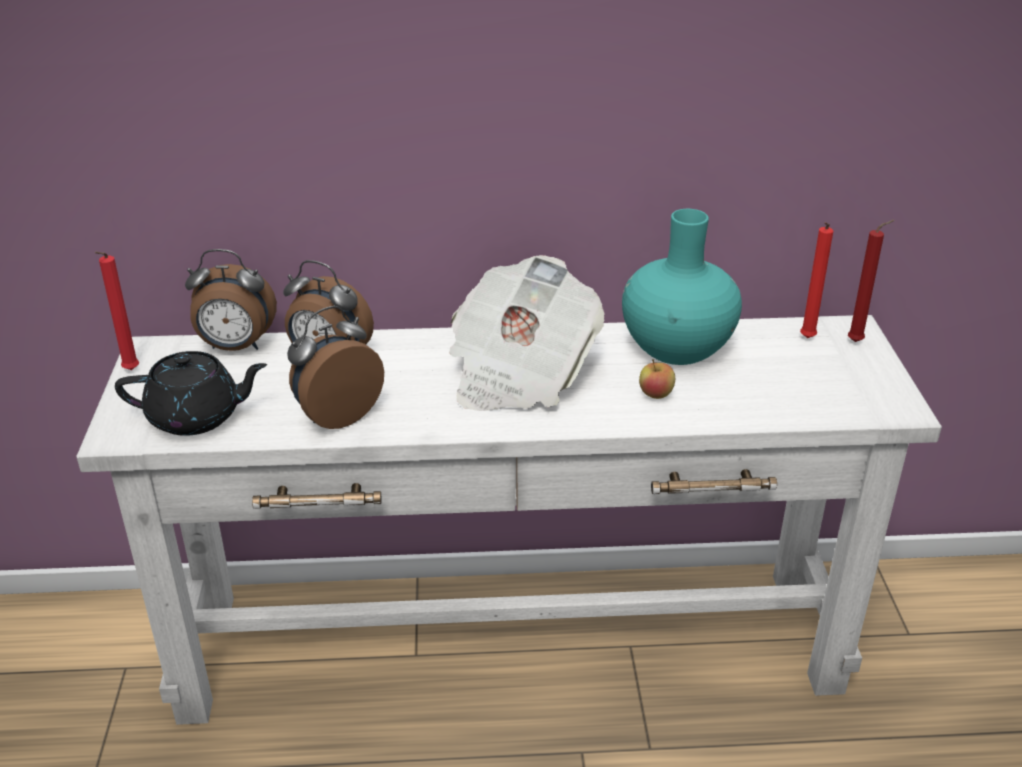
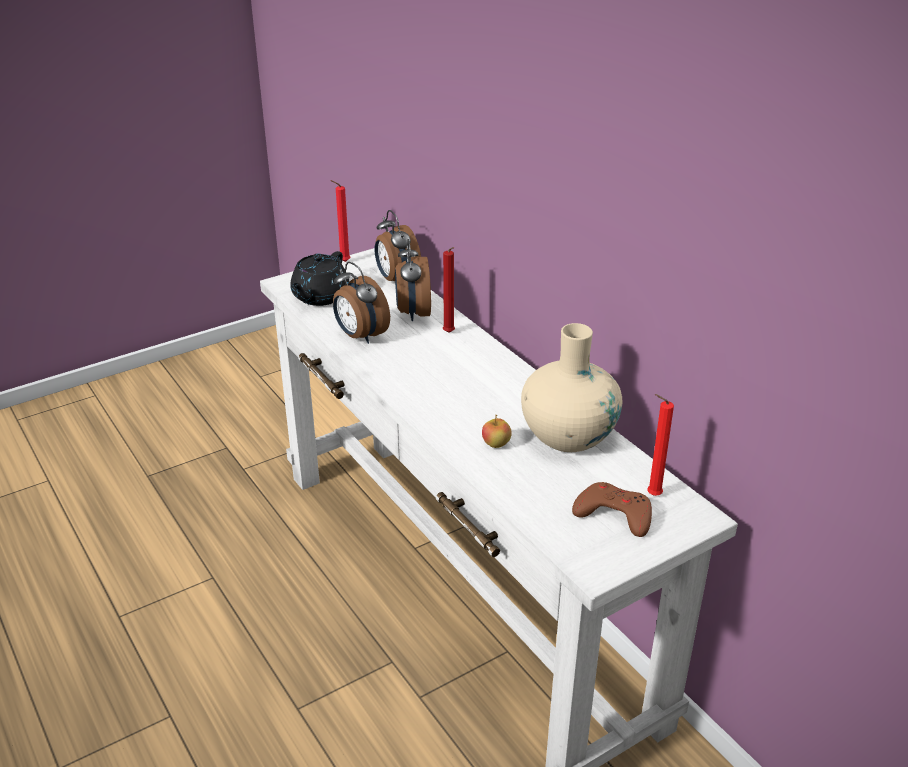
camera: 60 degrees right, 0 degrees up
(196, 417) = (319, 297): black teapot -> black teapot turned 60 degrees clockwise
(336, 415) = (360, 336): alarm clock -> alarm clock turned 150 degrees counterclockwise
(519, 372) = (467, 381): newspaper -> none
(676, 348) = (568, 436): turquoise vase -> beige vase
(823, 369) = (614, 514): none -> brown game controller
(858, 342) = (678, 524): red candle -> red candle (449, 333)

